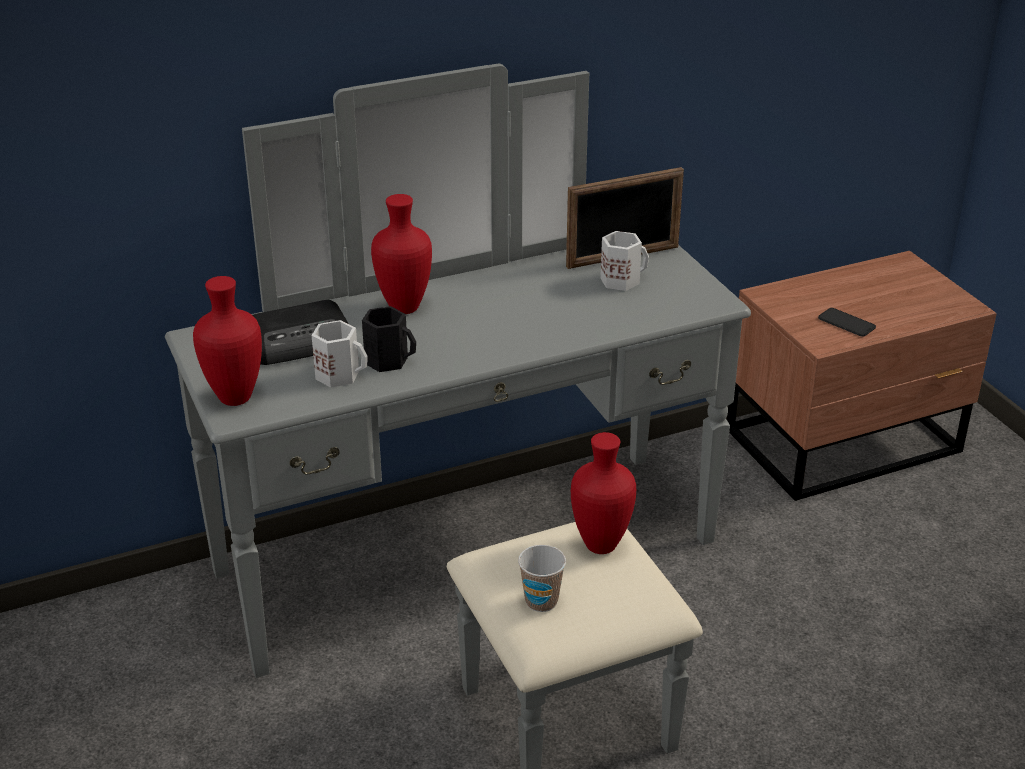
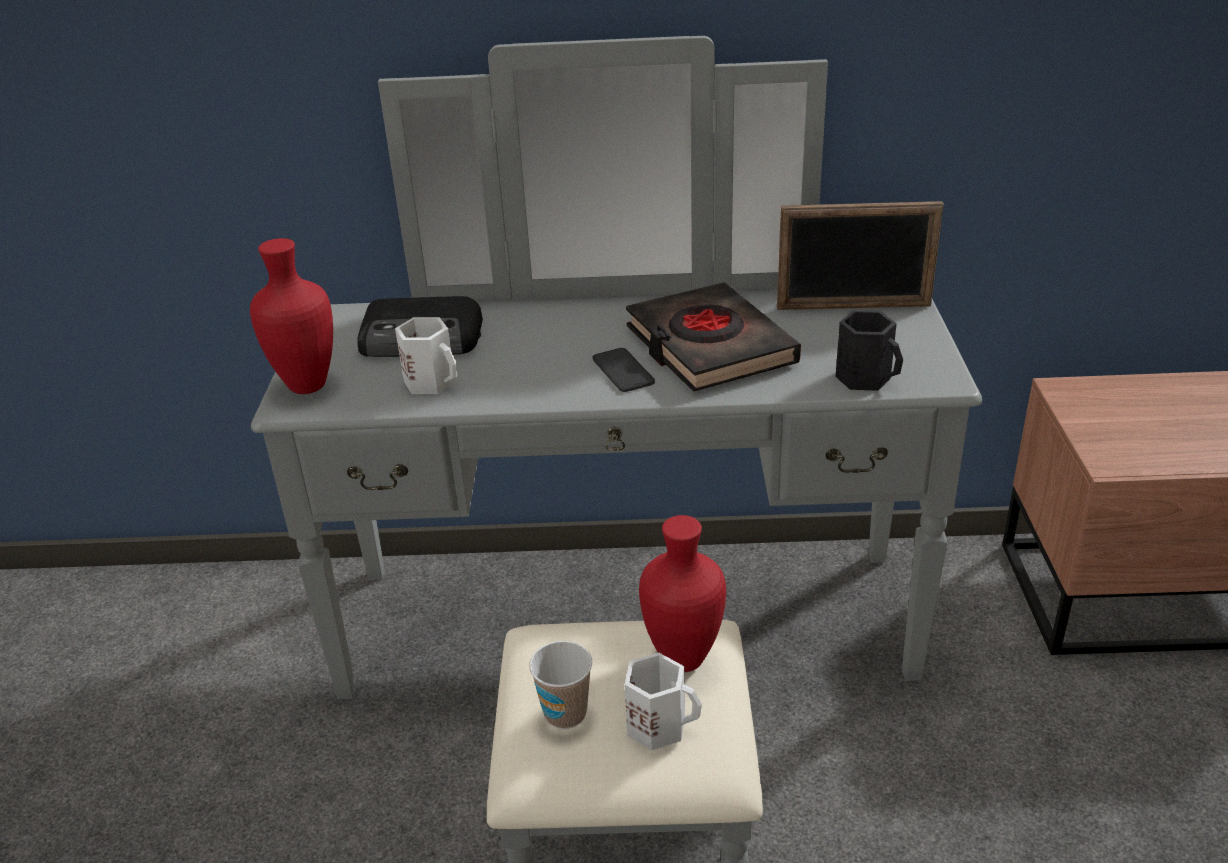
camera: 25 degrees right, 0 degrees up
(388, 360) = (497, 375): black mug -> black mug (866, 377)
(406, 308) = (561, 323): red vase -> none
(537, 307) = (709, 346): none -> black book
(621, 280) = (832, 332): white mug -> white mug (659, 724)
(846, 323) = (1158, 444): phone -> phone (623, 371)

